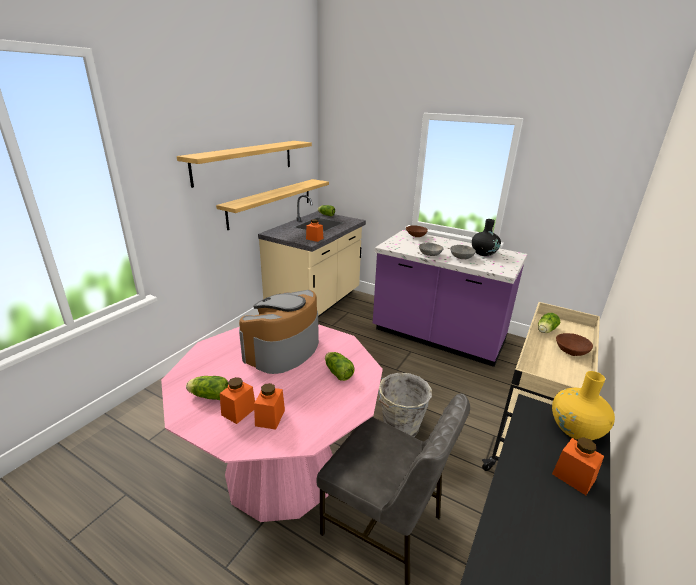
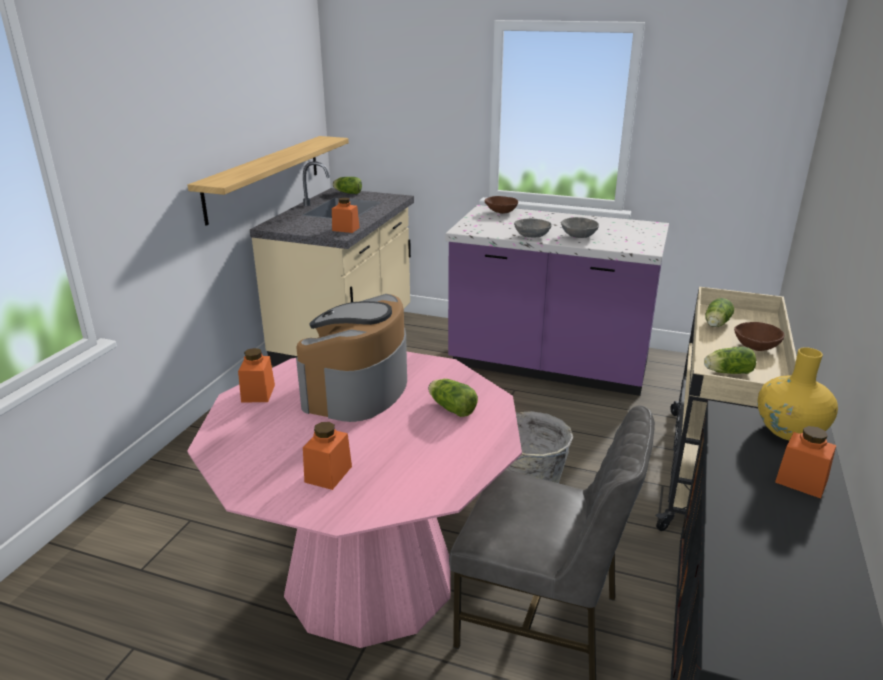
camera: 10 degrees left, 0 degrees up
(208, 395) = (272, 461): lettuce -> lettuce (726, 372)
(245, 161) = (224, 111): shelf -> none
(270, 418) = (378, 476): orange jar -> orange jar (258, 393)
(483, 253) = (608, 227): black vase -> none

